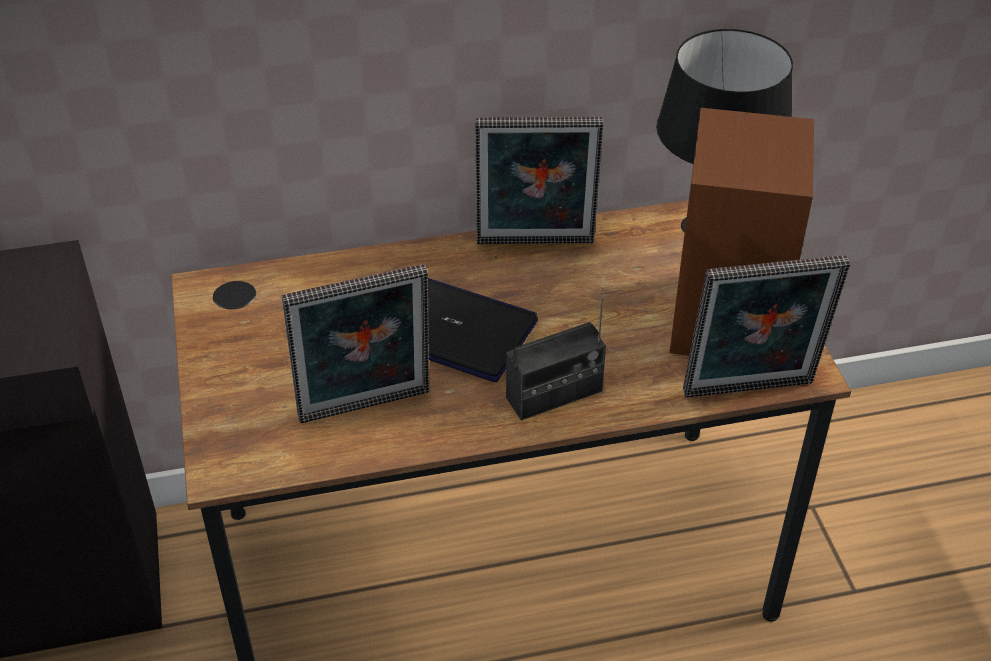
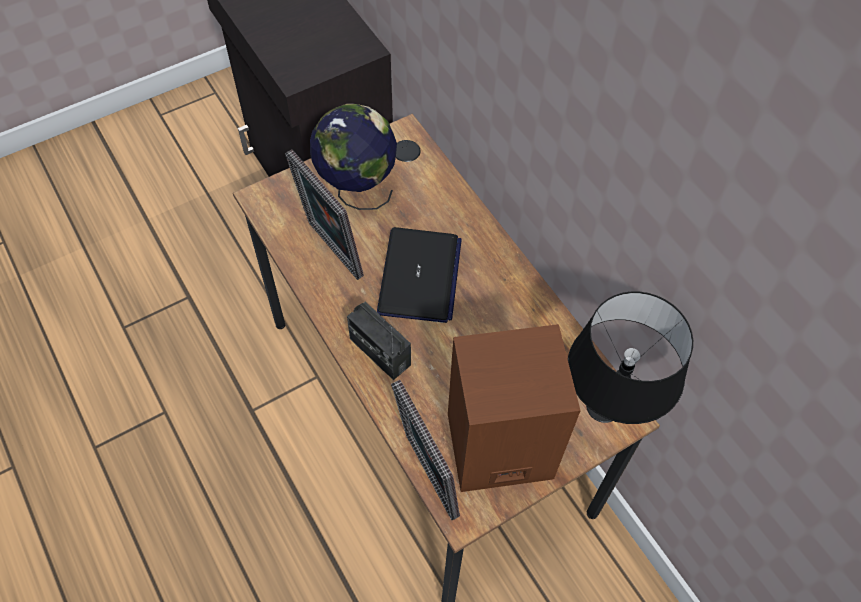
camera: 70 degrees right, 15 degrees up
(272, 359) = (357, 190): none -> globe
(535, 245) = (527, 300): picture frame -> none

